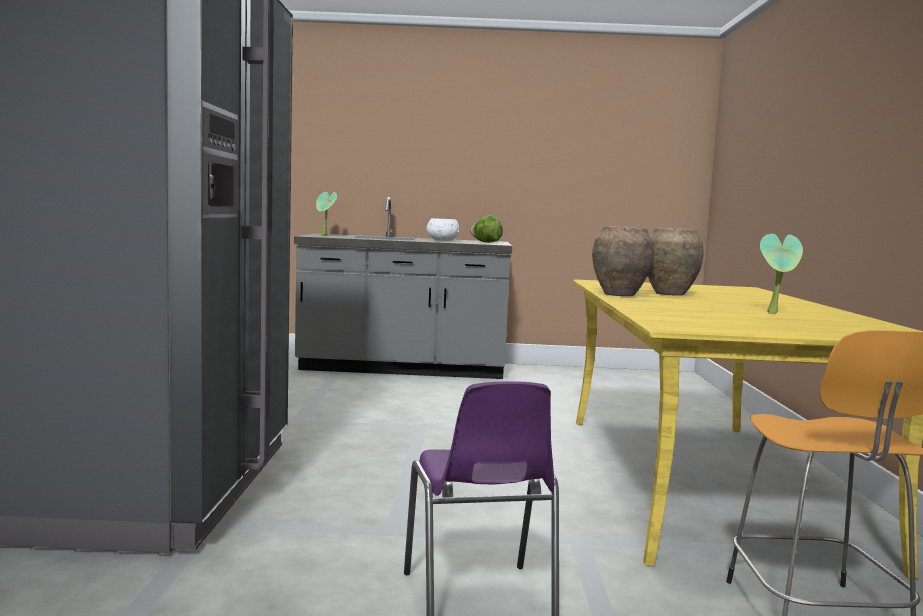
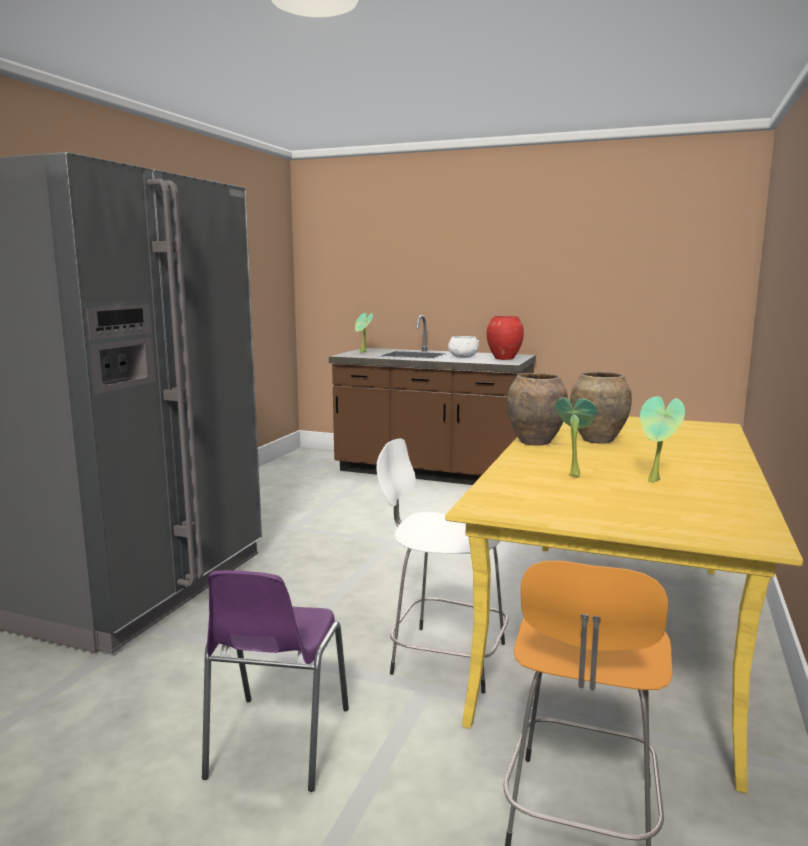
camera: 20 degrees right, 5 degrees up
(403, 368) = (432, 473): grey counter -> brown counter
(486, 242) = (504, 359): lettuce -> red vase
(572, 514) = (444, 657): none -> white stool
(700, 310) = (572, 474): none -> potted plant

